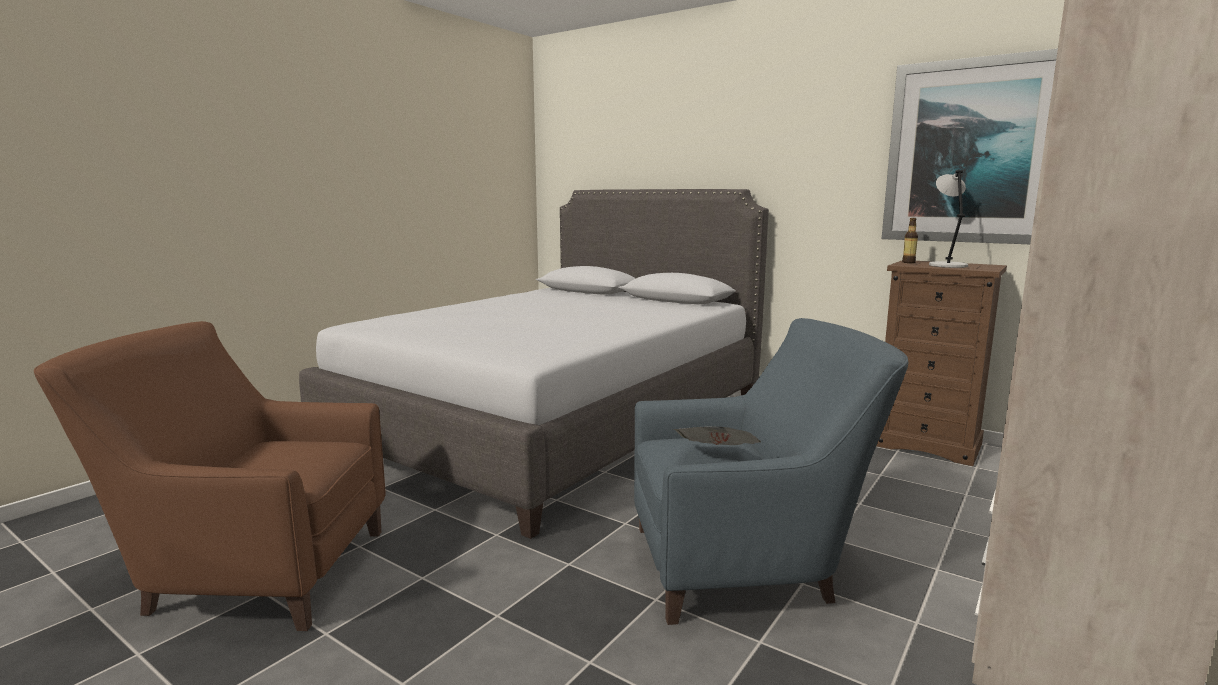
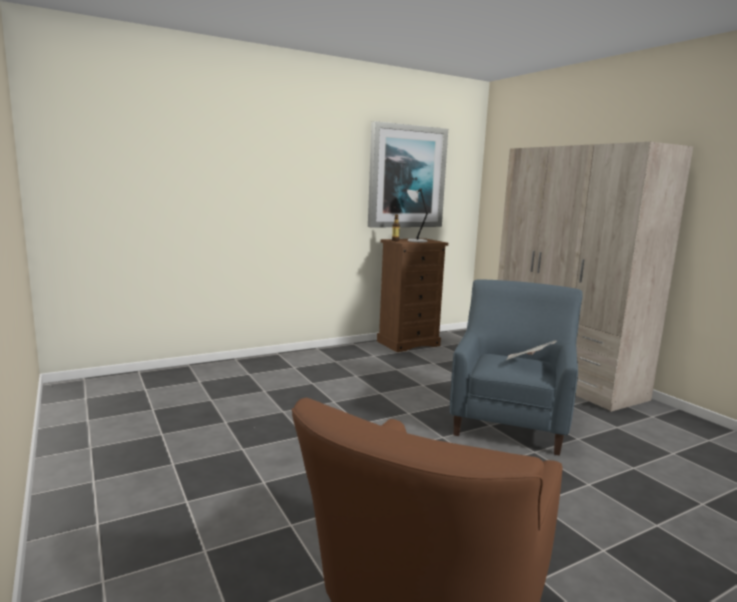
camera: 65 degrees left, 0 degrees up
(557, 424) = (242, 417): grey bed -> none

